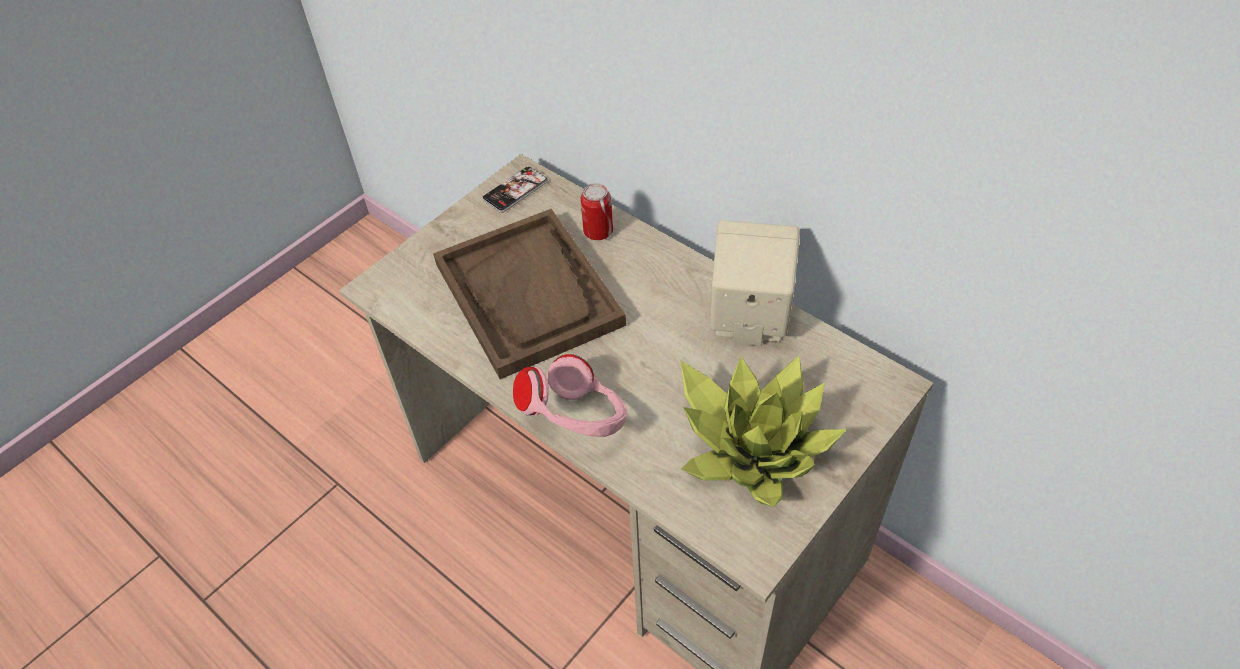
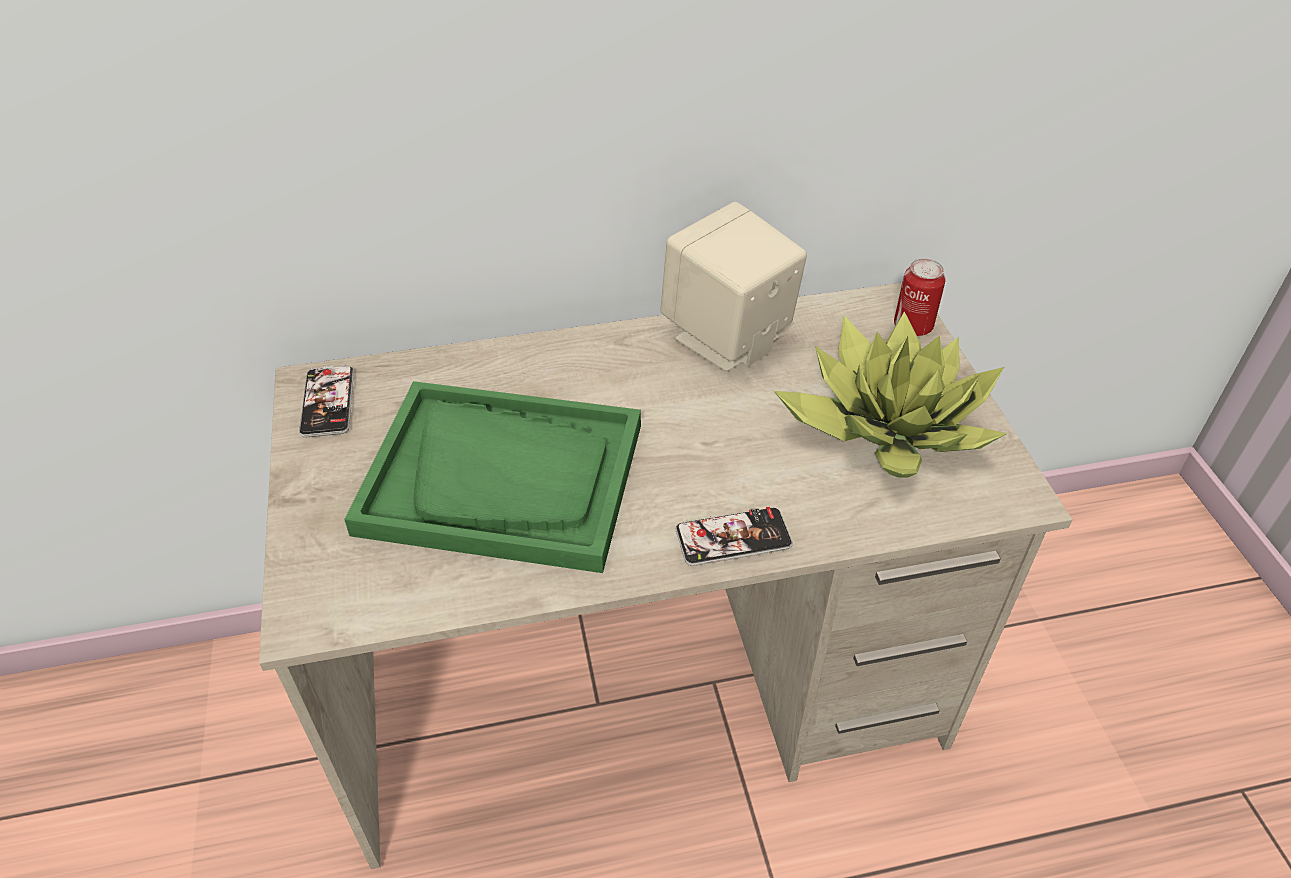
camera: 55 degrees left, 5 degrees down
(528, 294) = (503, 478): brown tray -> green tray
(577, 422) = (733, 538): pink headphones -> phone
(598, 232) = (482, 374): can -> can (913, 326)

